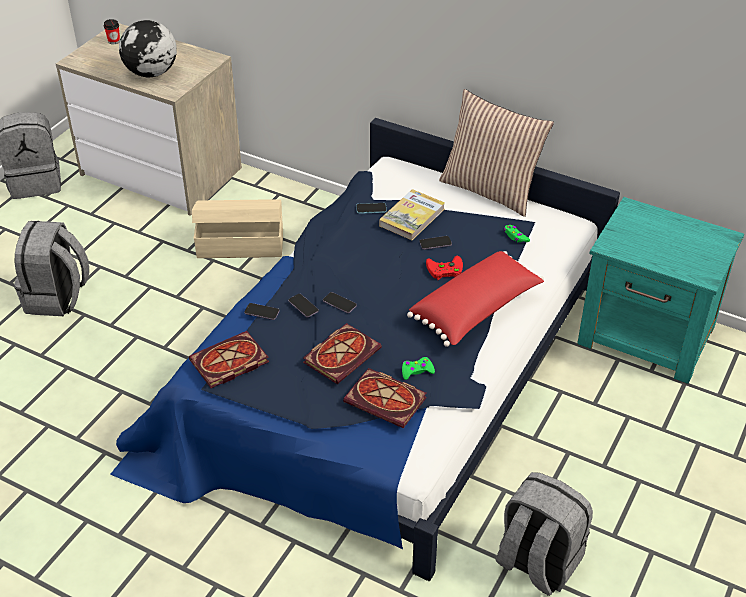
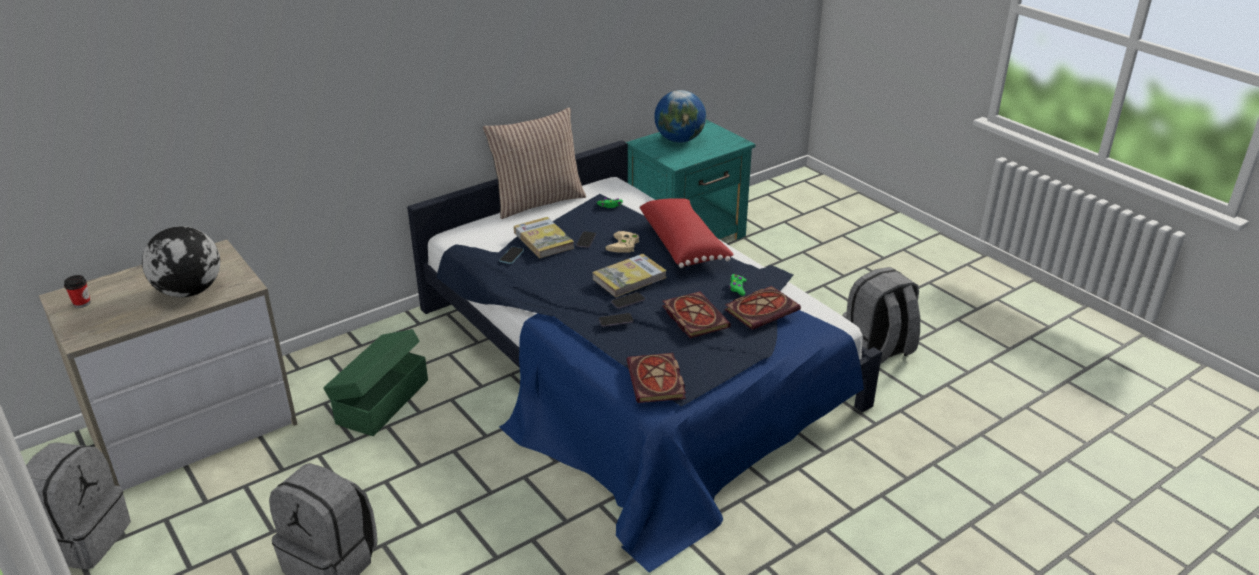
camera: 65 degrees left, 10 degrees down
(239, 244) = (381, 402): beige storage box -> green storage box
(262, 312) = (602, 347): phone -> none
(380, 292) = (629, 278): none -> book
(444, 270) = (624, 245): red game controller -> beige game controller
(666, 232) = (679, 140): none -> globe

